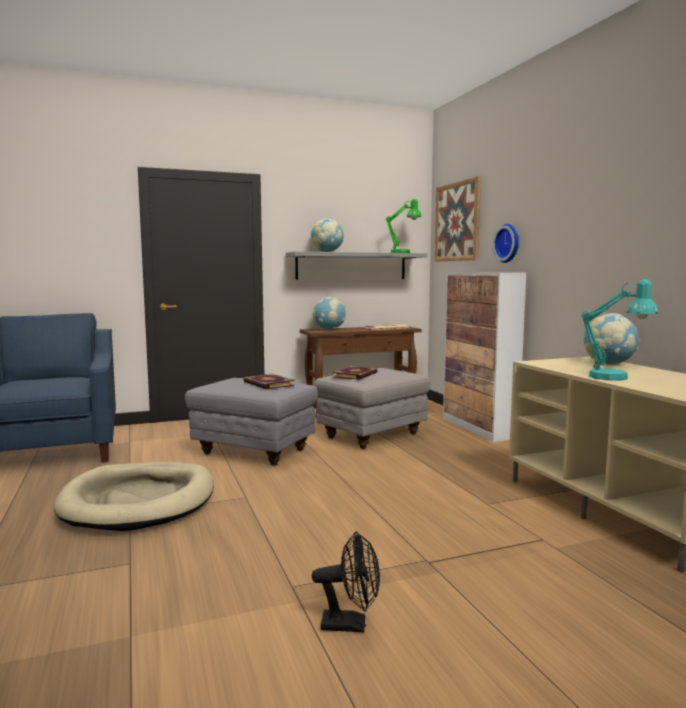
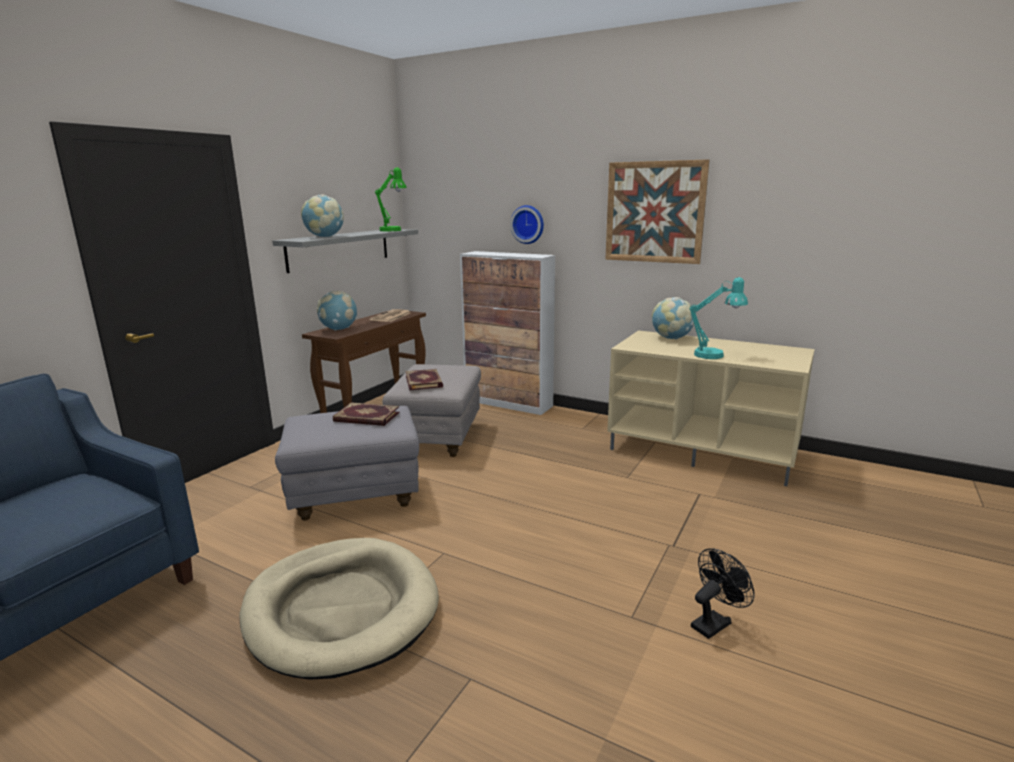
camera: 40 degrees left, 10 degrees up
(457, 222) = (448, 195): picture -> picture (654, 212)

